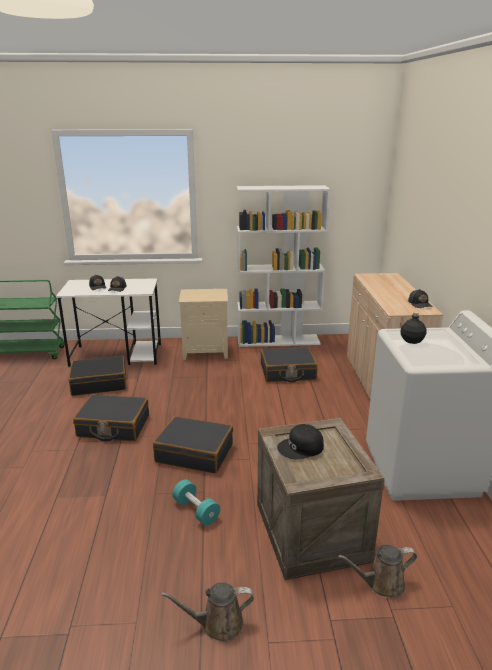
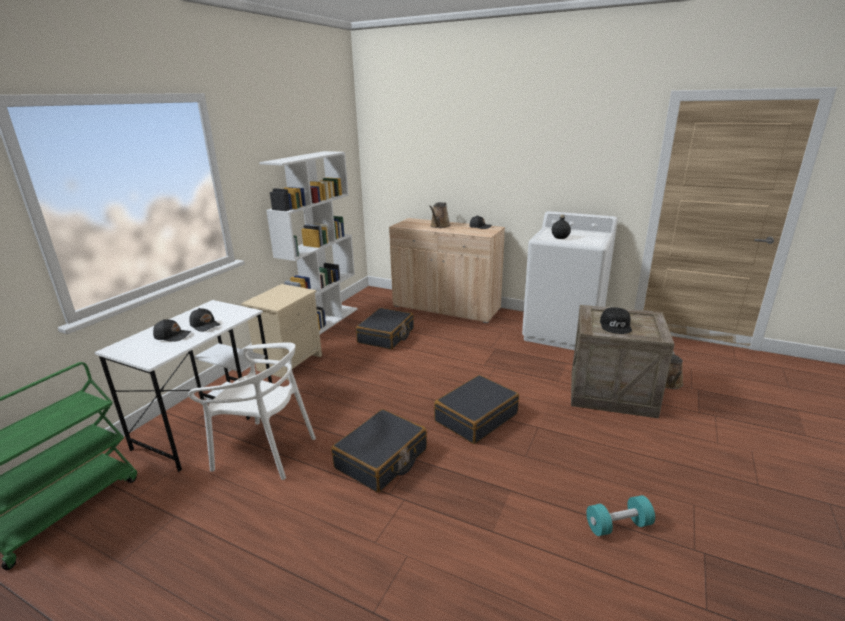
camera: 60 degrees left, 0 degrees up
(99, 383) = (265, 451): black suitcase -> white chair
(196, 510) = (563, 438): turquoise dumbbell -> turquoise dumbbell (618, 525)
(217, 624) = (699, 461): brown watering can -> brown watering can (439, 226)

